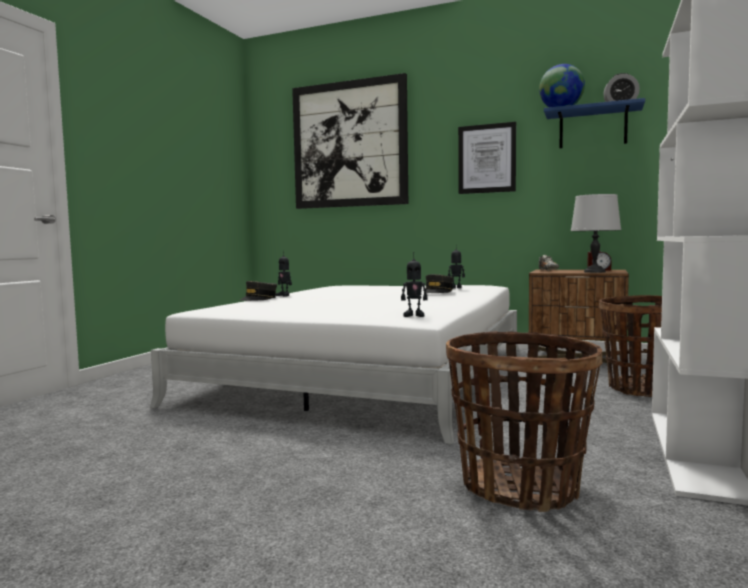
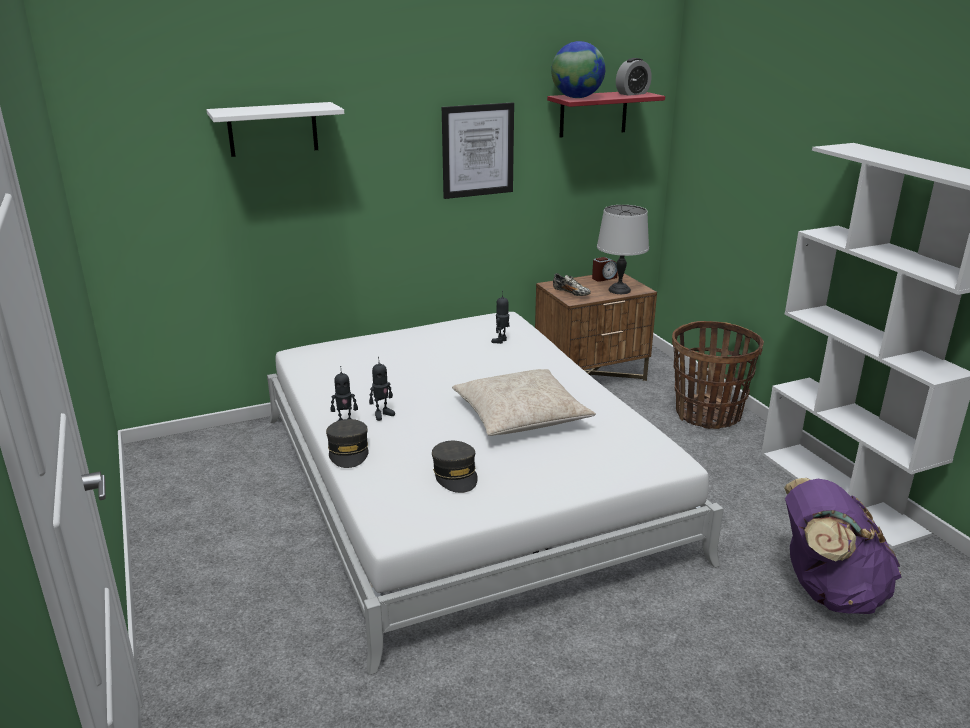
camera: 45 degrees left, 20 degrees up
(349, 144) = (272, 129): picture -> white shelf
(380, 302) = (520, 415): none -> beige pillow
(414, 315) = (642, 450): toy robot -> toy robot (382, 414)
(438, 292) = (509, 360): grey cap -> grey cap (455, 474)
(520, 487) = (827, 591): basket -> purple backpack
(592, 128) = (593, 114): blue shelf -> red shelf

